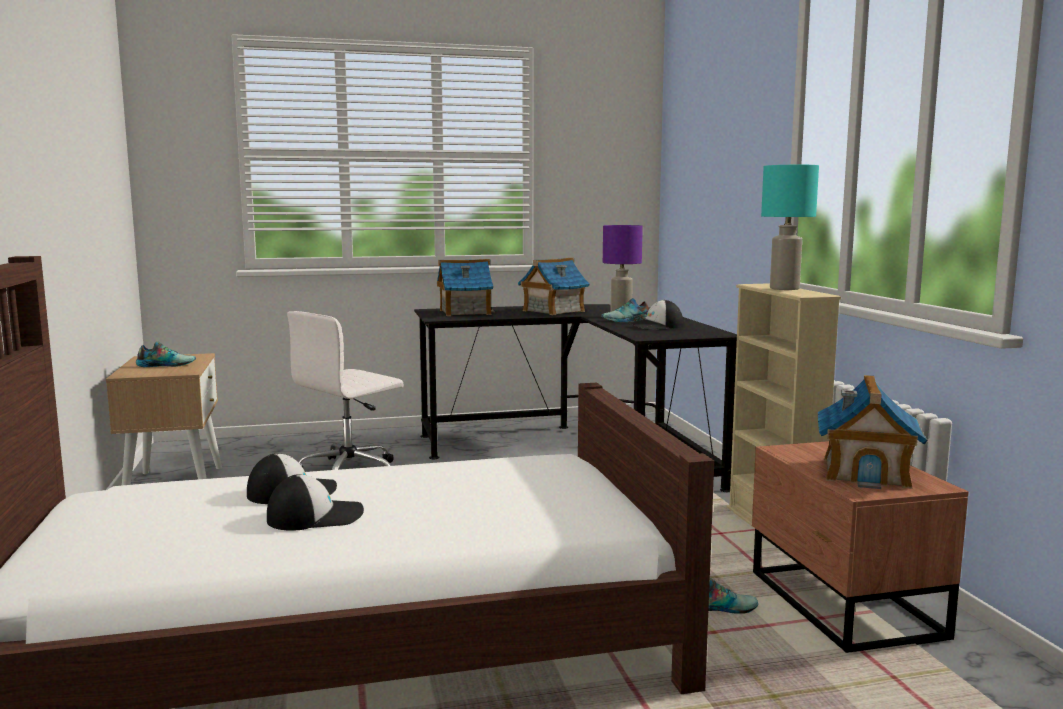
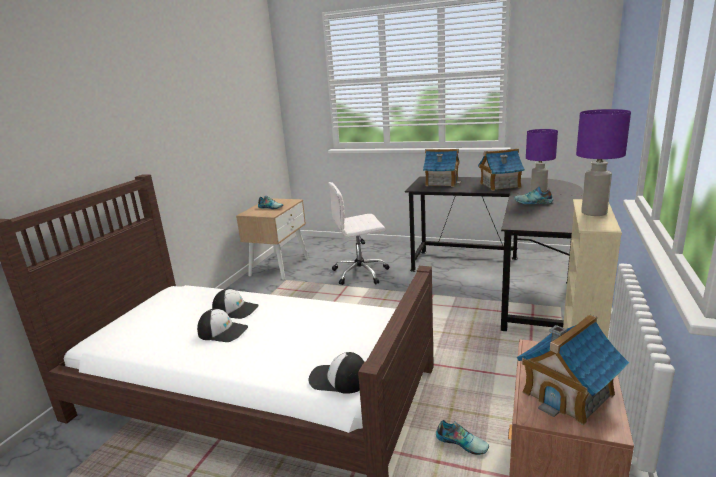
camera: 35 degrees right, 10 degrees up
(656, 326) = (544, 212): cap -> cap (339, 379)
(785, 289) = (594, 213): turquoise table lamp -> purple table lamp

